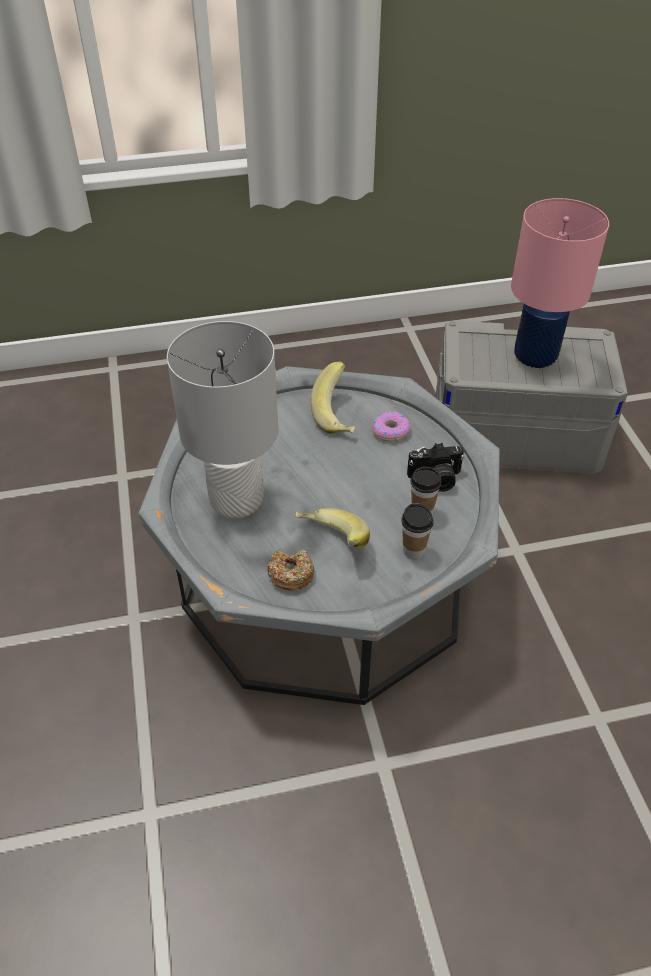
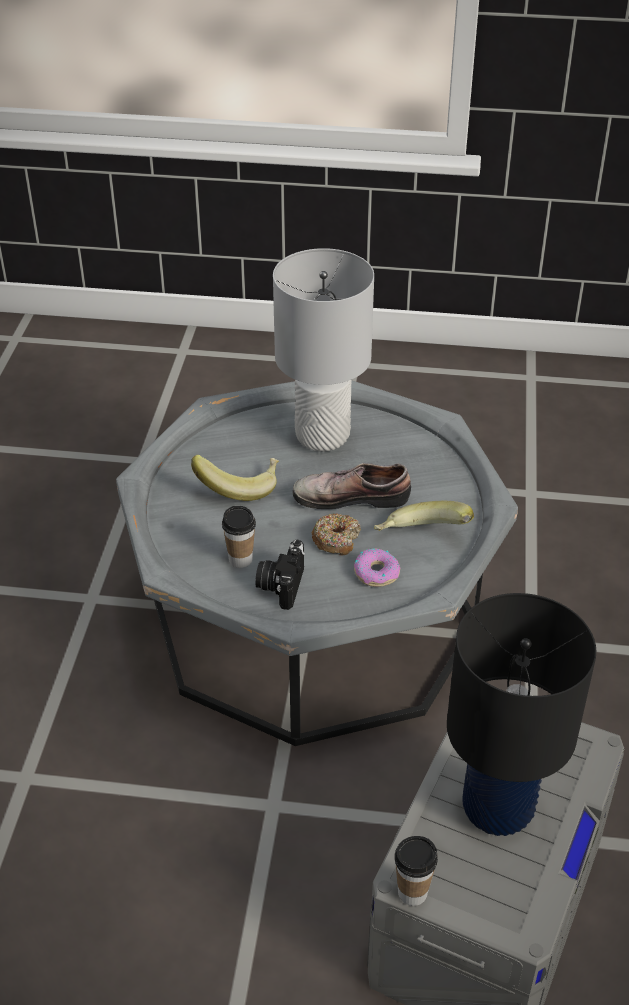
camera: 110 degrees right, 5 degrees down
(290, 574) = (217, 454): donut -> donut (336, 540)
(306, 466) = (351, 495): none -> shoe
(413, 550) = (195, 538): cup -> cup (412, 892)
(534, 358) = (498, 812): pink table lamp -> black table lamp

